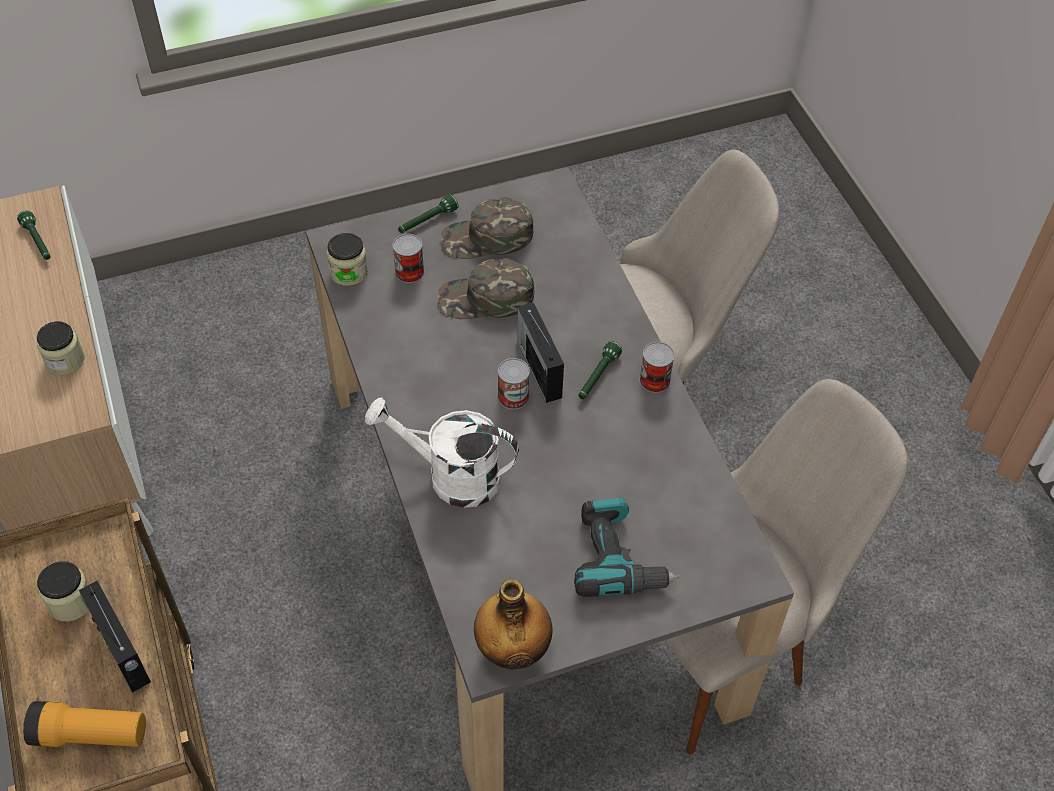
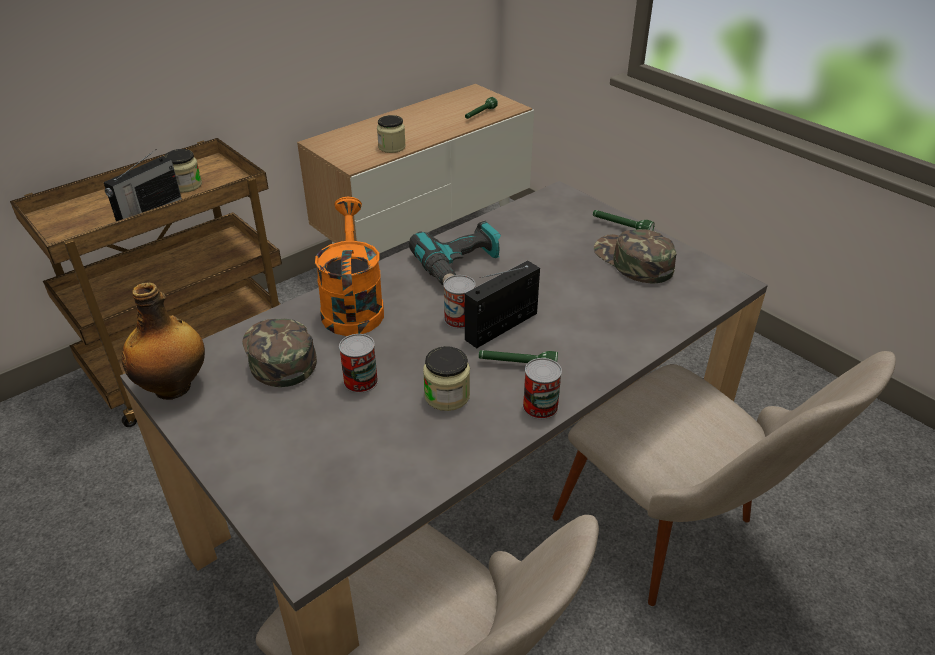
camera: 70 degrees right, 15 degrees down
(90, 734) = (82, 218): flashlight -> none
(348, 272) = (533, 207): jar -> jar (447, 396)
(409, 272) = (558, 233): can -> can (360, 381)
(451, 476) = (352, 306): white watering can -> orange watering can
(486, 298) = (562, 277): green cap -> green cap (277, 355)
(619, 558) = (297, 433): power drill -> power drill (460, 265)

